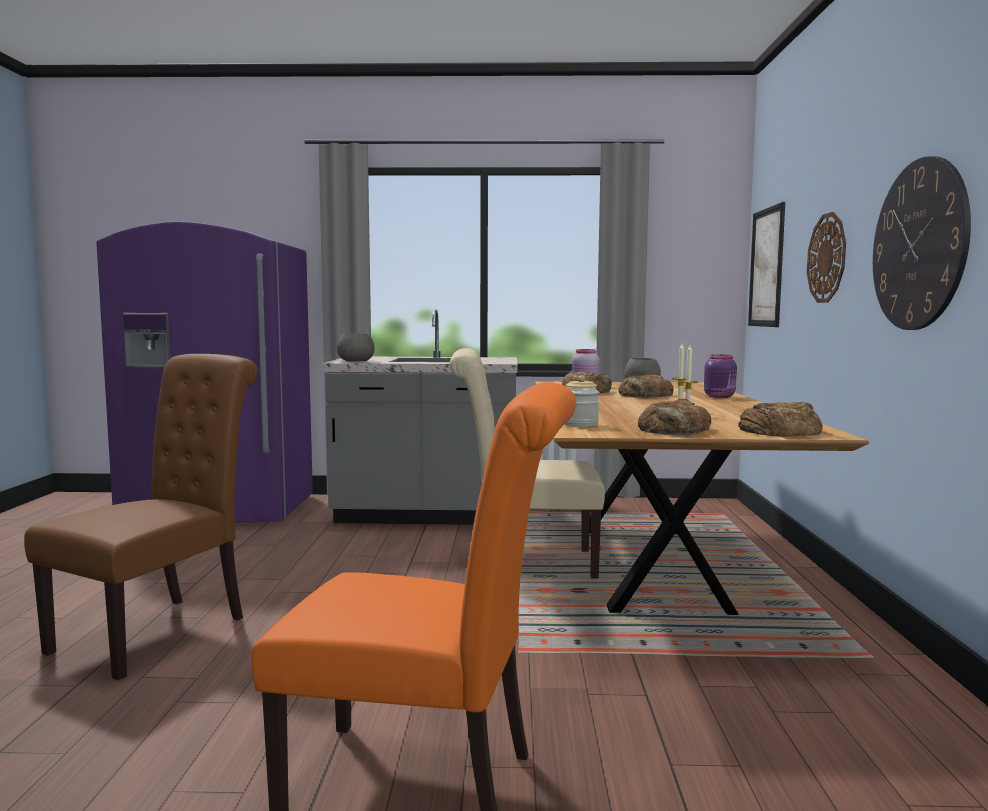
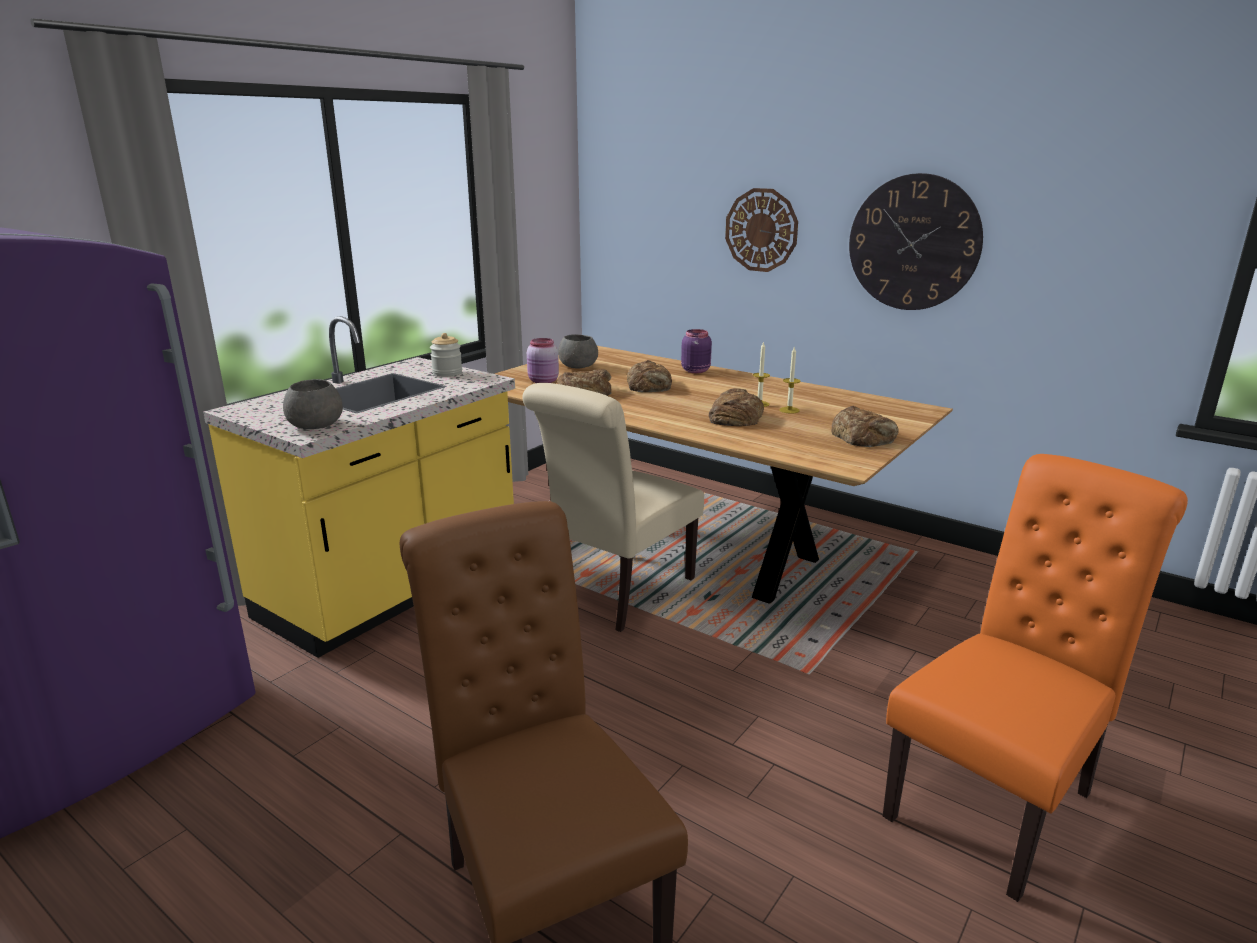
camera: 55 degrees left, 15 degrees up
(427, 515) = (393, 589): grey counter -> yellow counter
(580, 424) = (802, 453): jar -> jar (447, 373)
(766, 267) = (631, 220): picture -> none
(781, 431) = (897, 414): bread -> bread (735, 416)

